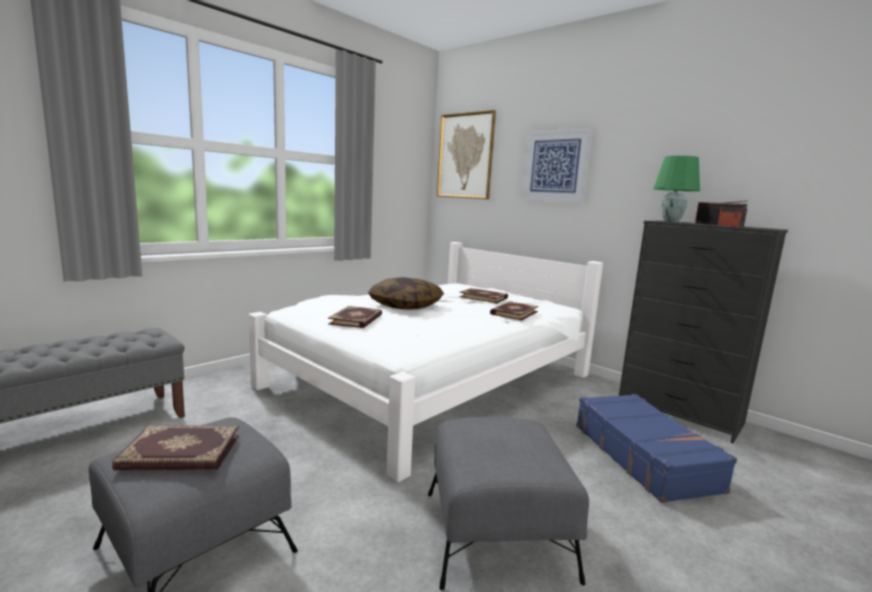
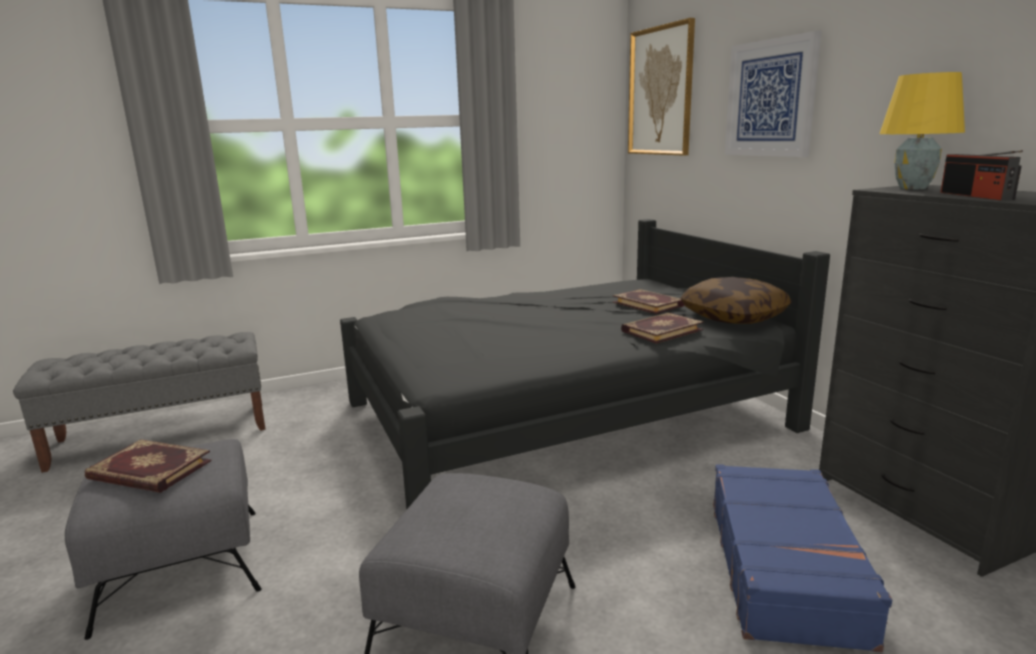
camera: 25 degrees right, 5 degrees up
(357, 319) = (436, 333): book -> none
(406, 305) = (523, 314): pillow -> pillow (734, 317)
(430, 380) = (559, 415): white bed -> black bed
(670, 221) = (911, 188): green table lamp -> yellow table lamp

